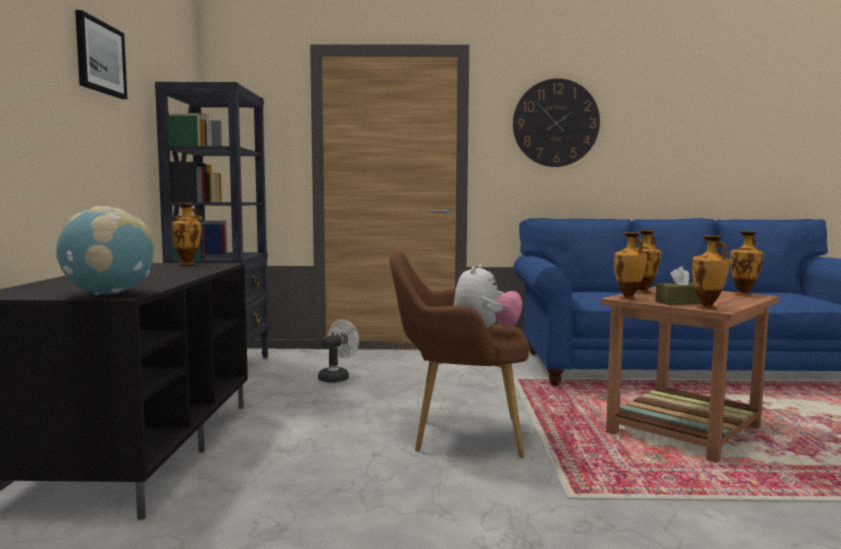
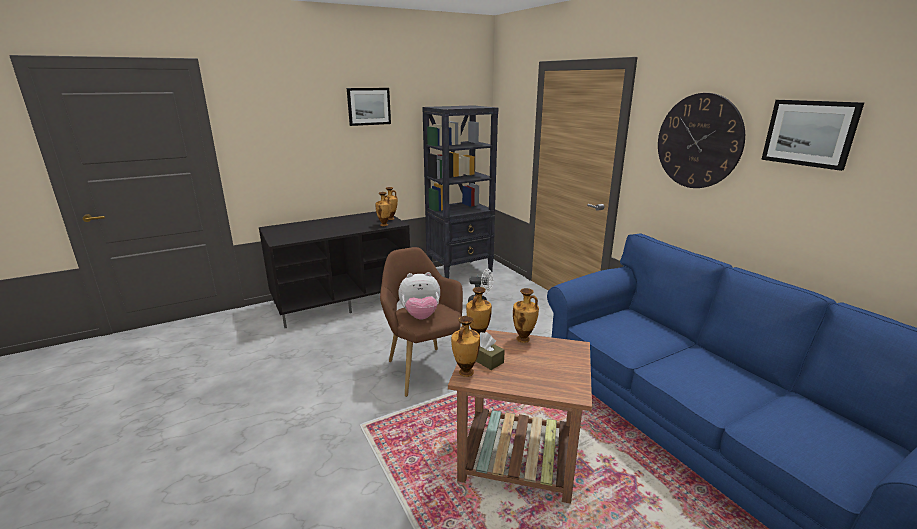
camera: 60 degrees right, 15 degrees up
(109, 294) = (281, 239): globe -> none
(647, 107) = (809, 133): none -> picture
(744, 295) = (571, 386): vase -> vase (384, 225)

